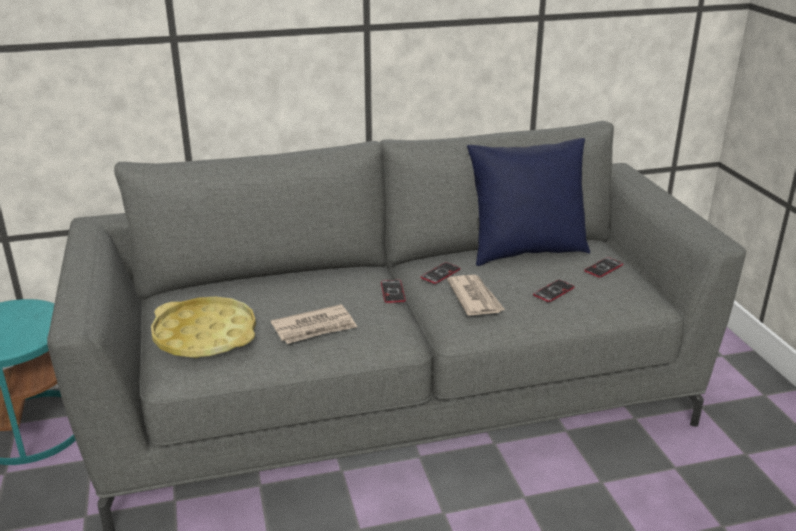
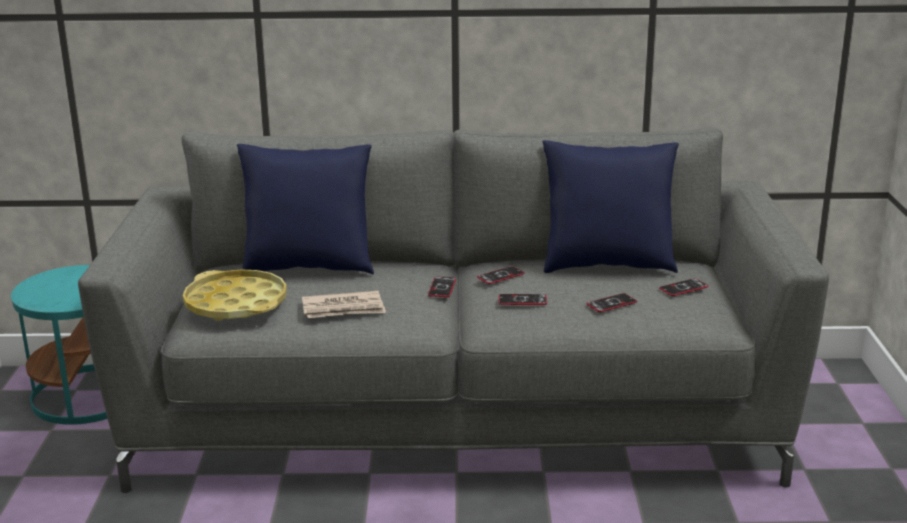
camera: 15 degrees right, 5 degrees down
(257, 285) = (309, 267): none -> blue pillow
(475, 298) = (522, 300): newspaper -> phone

